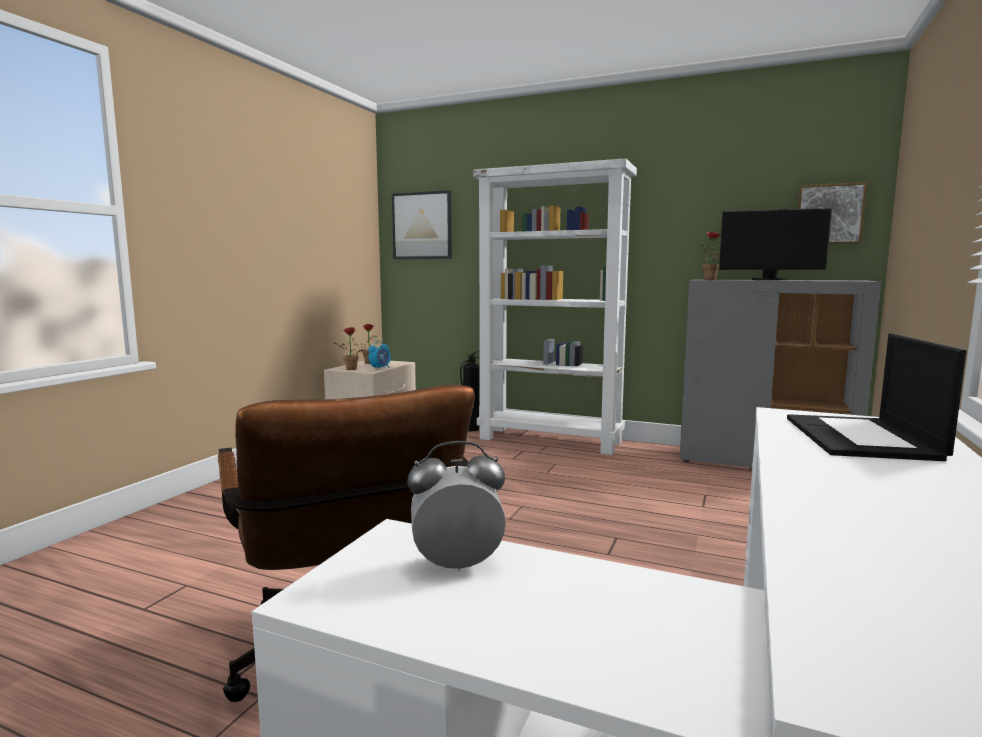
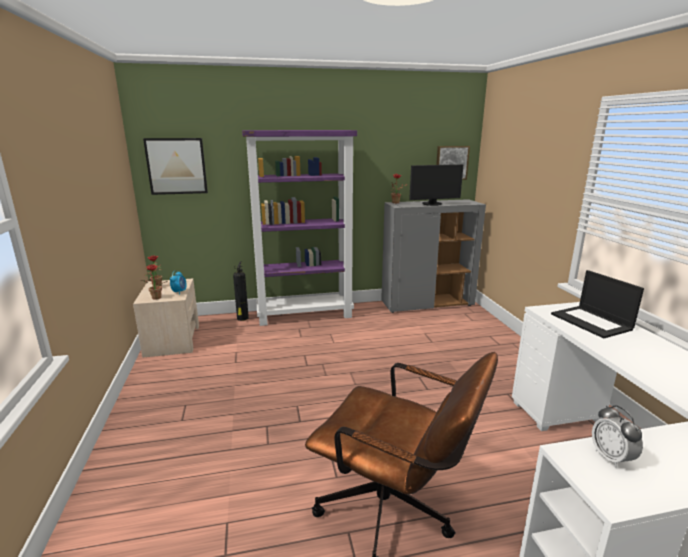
camera: 35 degrees left, 10 degrees up
(457, 564) = (611, 458): alarm clock -> alarm clock turned 60 degrees counterclockwise
(551, 440) = (305, 315): white bookcase -> purple bookcase

